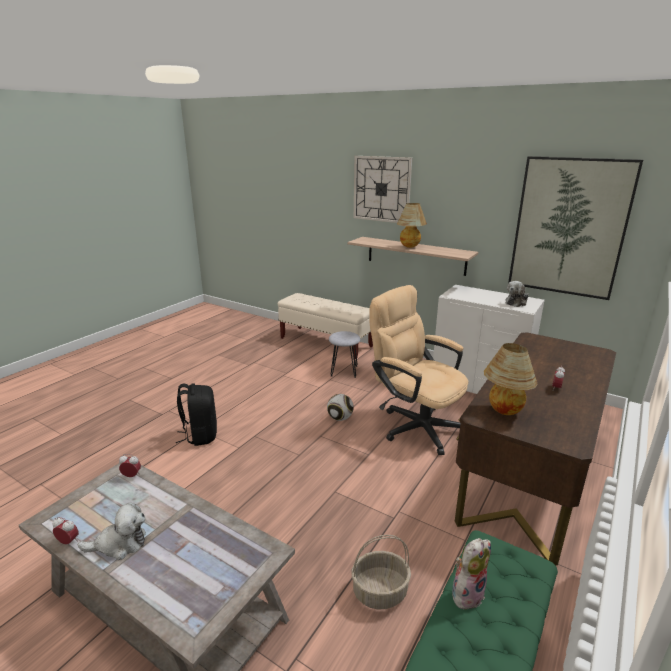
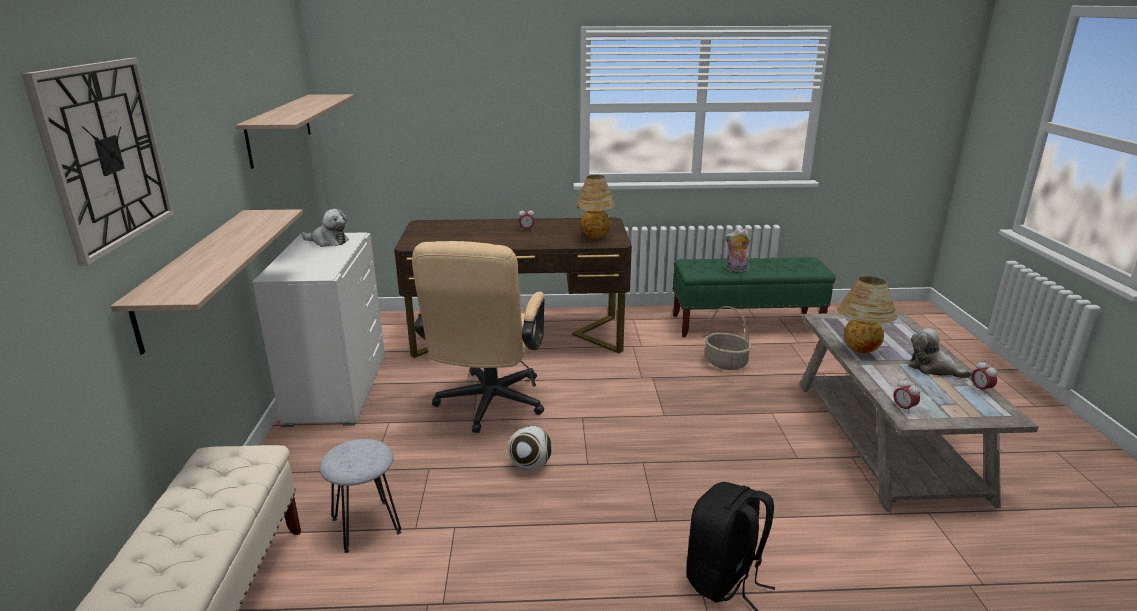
camera: 125 degrees left, 0 degrees up
(410, 247) = (234, 246): table lamp -> table lamp (859, 350)
(569, 228) = (280, 128): picture -> shelf

